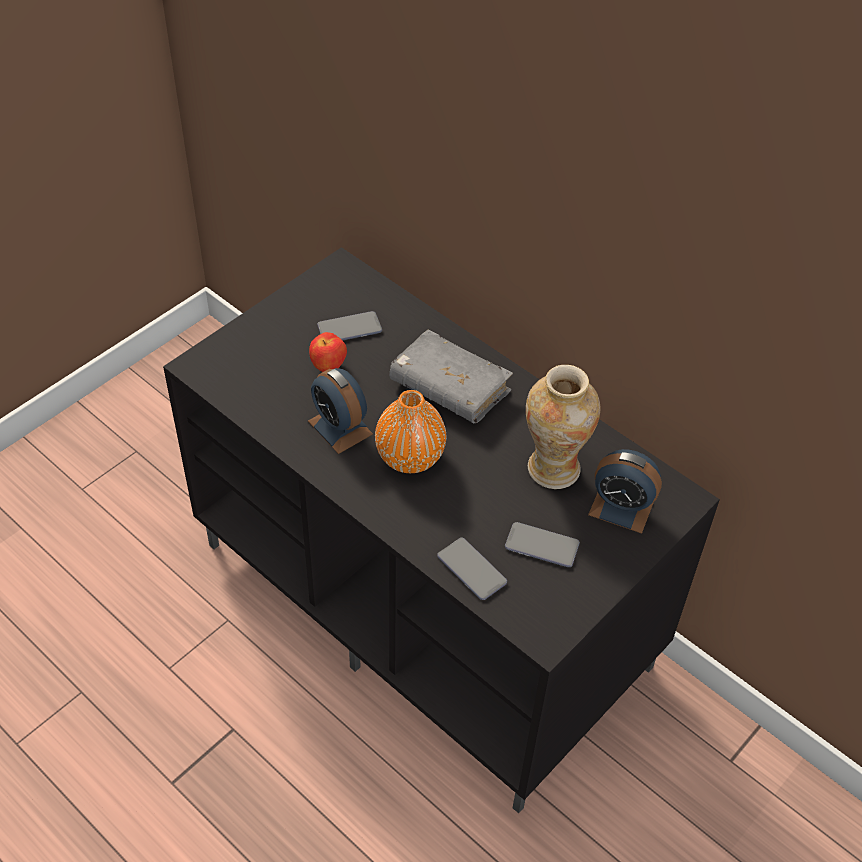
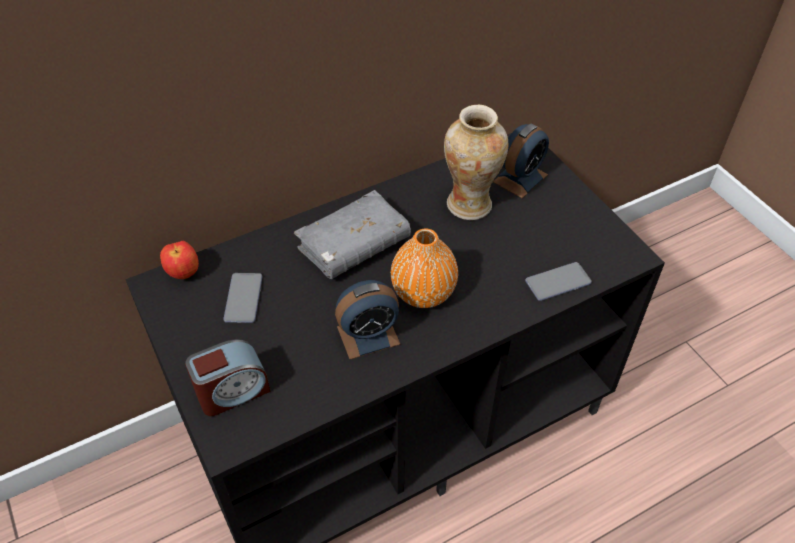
camera: 70 degrees left, 0 degrees up
(247, 353) = (232, 391): none -> alarm clock
(328, 367) = (287, 327): apple -> apple (184, 273)
(541, 546) = (545, 233): phone -> none

